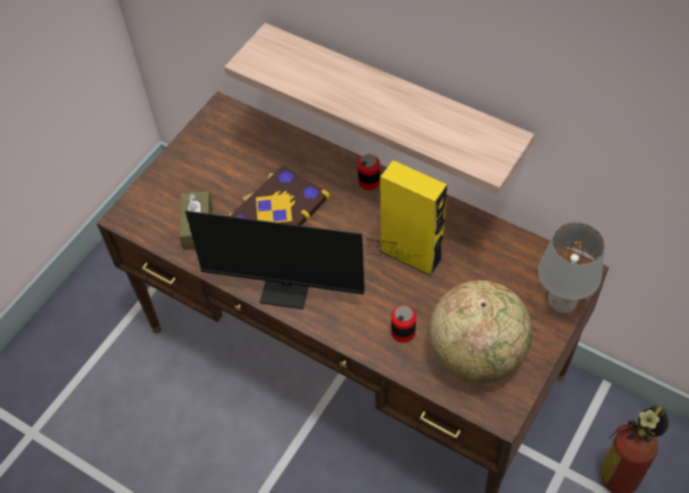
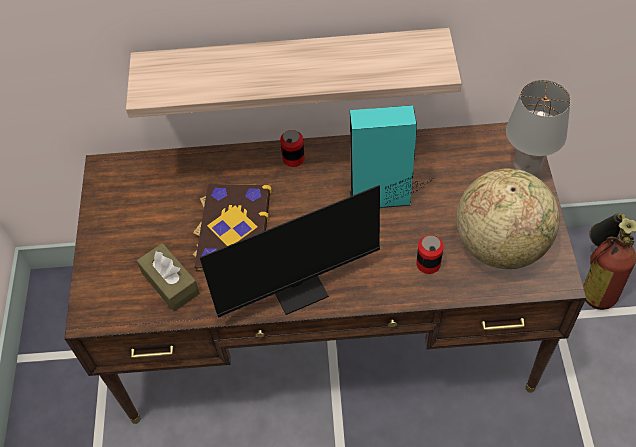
camera: 35 degrees left, 0 degrees up
(411, 255) = (380, 198): yellow speaker -> turquoise speaker

